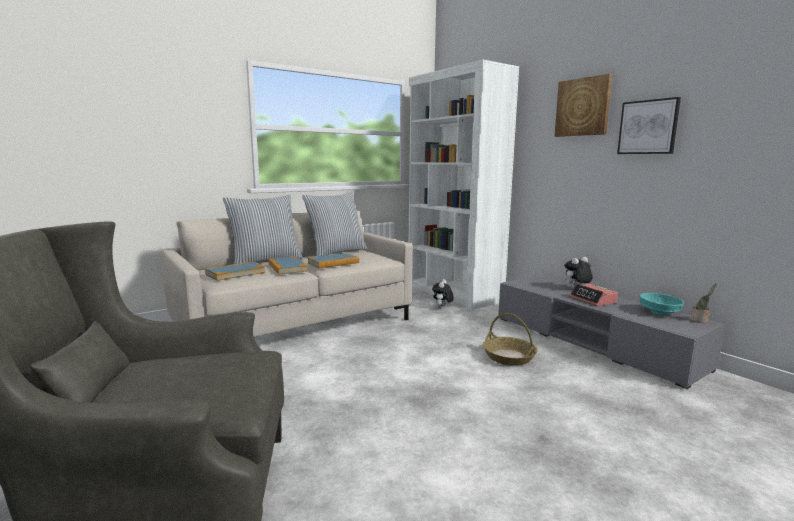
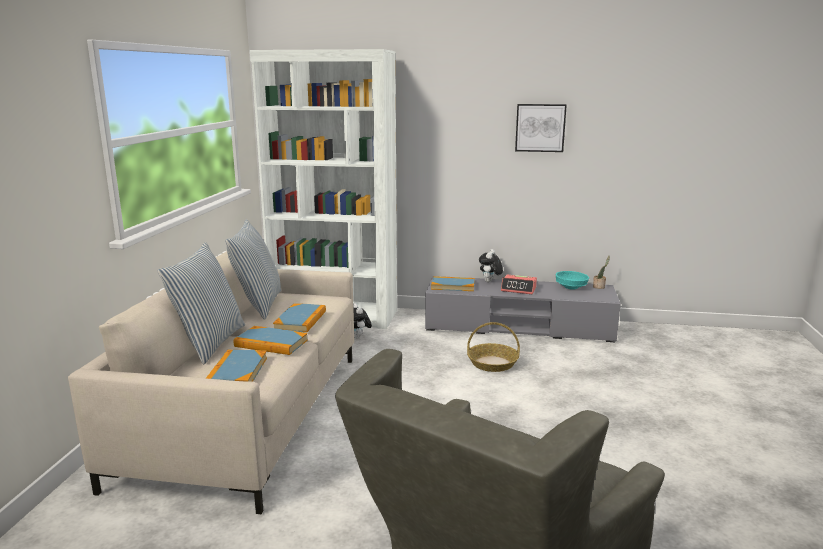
camera: 45 degrees left, 5 degrees up
(534, 284) = (453, 286): none -> book
(583, 107) = (474, 103): picture -> none

